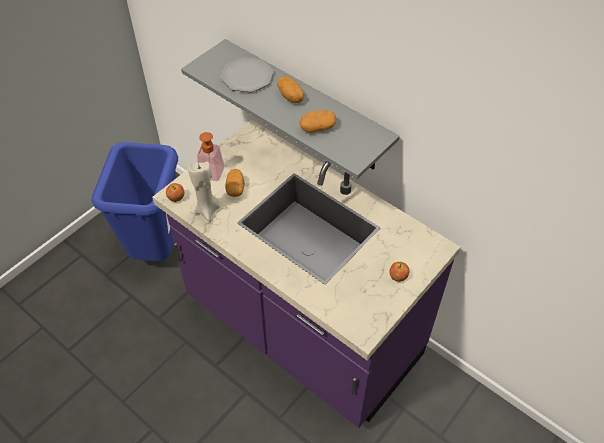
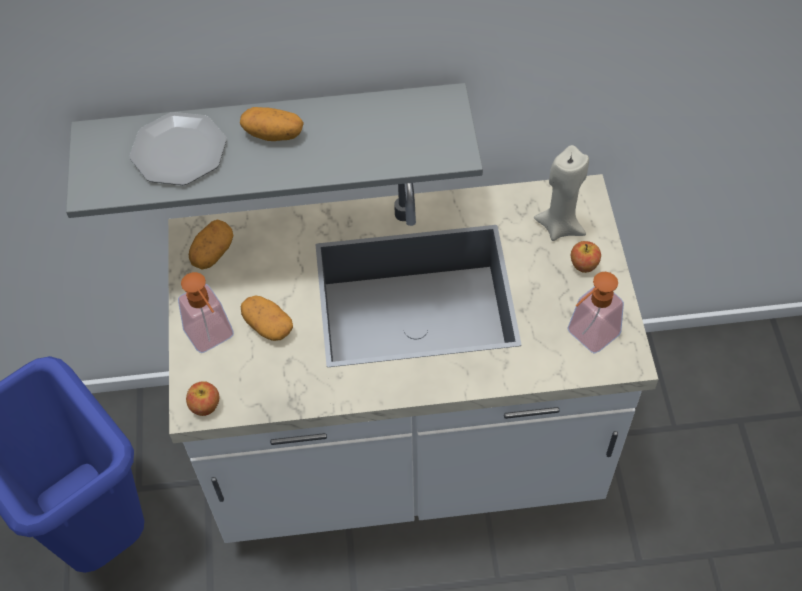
camera: 45 degrees left, 5 degrees up
(207, 210) = (269, 384): beige candle -> beige candle (560, 226)
(302, 330) = (406, 455): purple counter -> white counter
(317, 128) = (361, 148): potato -> potato (212, 253)
(358, 307) = (587, 337): none -> soap dispenser

